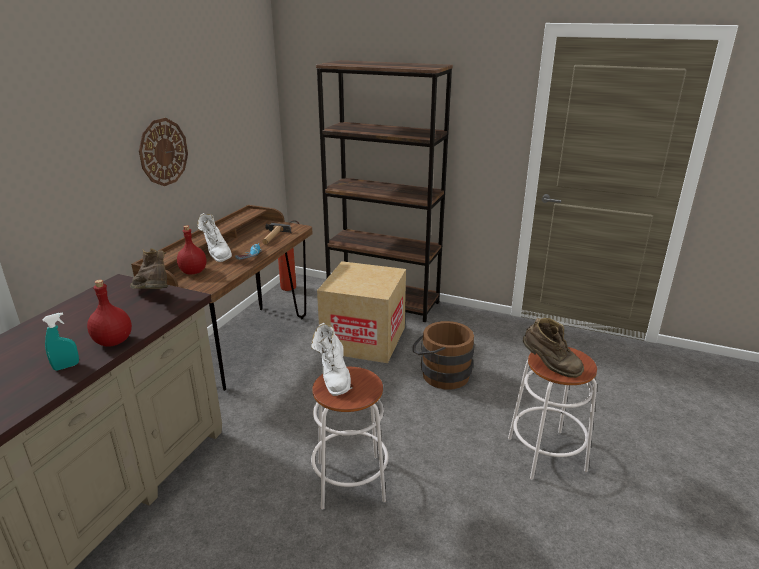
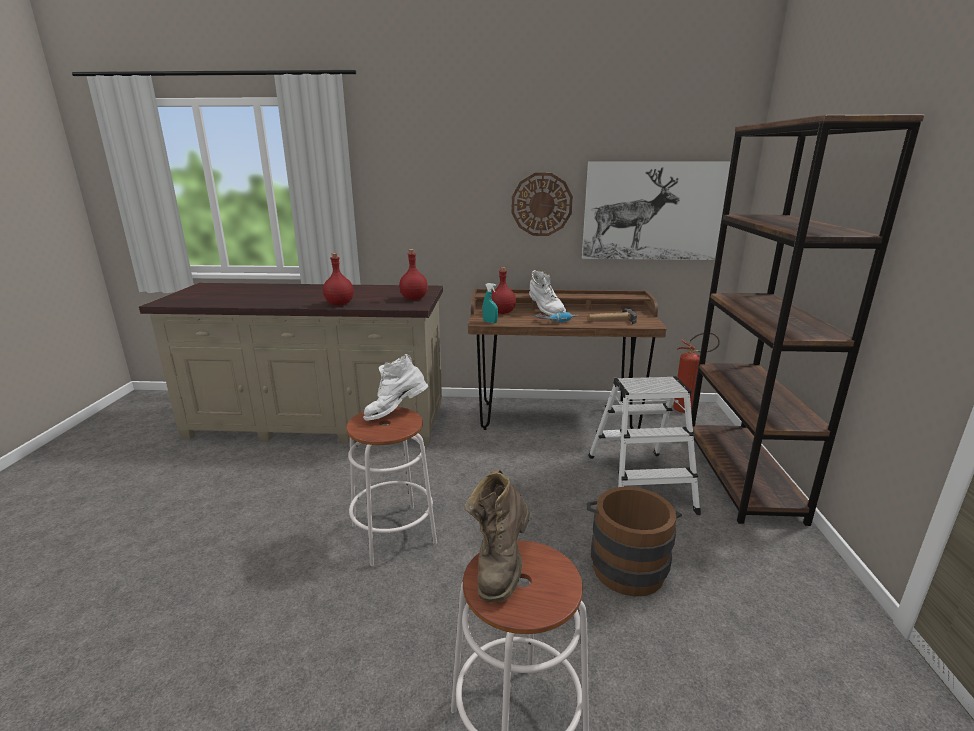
camera: 70 degrees right, 5 degrees down
(66, 366) = (305, 302): turquoise spray bottle -> turquoise spray bottle (490, 322)
(154, 295) = (413, 299): brown boot -> red bottle
(217, 254) = (545, 311): white boot -> white boot turned 75 degrees counterclockwise
(235, 135) = (653, 211): none -> picture
(364, 339) = (639, 482): cardboard box -> white step ladder

